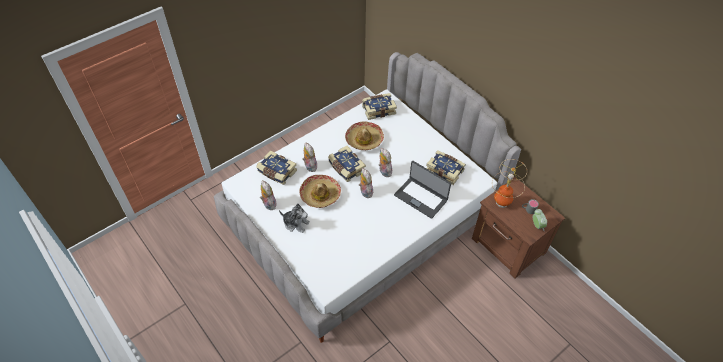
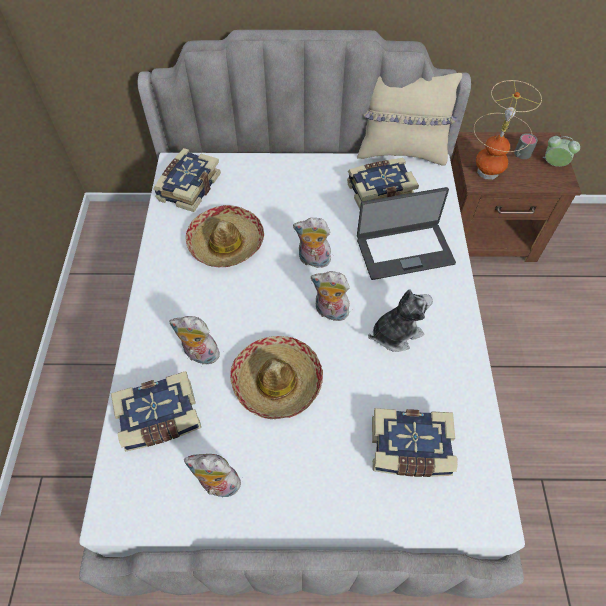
camera: 50 degrees left, 5 degrees up
(295, 223) = (305, 467): plush toy -> plush toy (395, 333)
(346, 168) = (257, 305): book -> book (410, 449)
(477, 164) = (402, 152): none -> beige pillow

